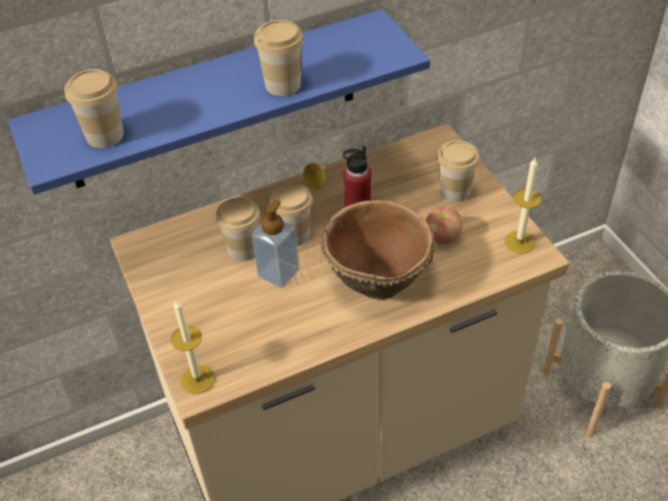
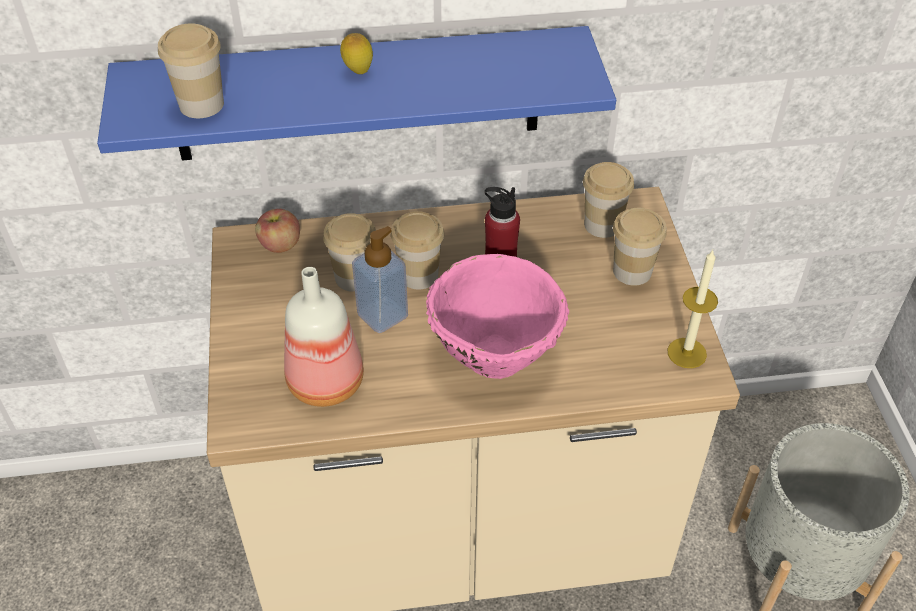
camera: 15 degrees right, 0 degrees up
(197, 379) = (241, 413): candle -> none
(258, 337) = (328, 383): none -> bottle
(283, 85) = (426, 91): cup -> cup (602, 224)
(315, 187) = (466, 225): lemon -> lemon (358, 71)
(377, 278) = (494, 351): brown bowl -> pink bowl
(443, 237) = (594, 323): apple -> apple (280, 245)

